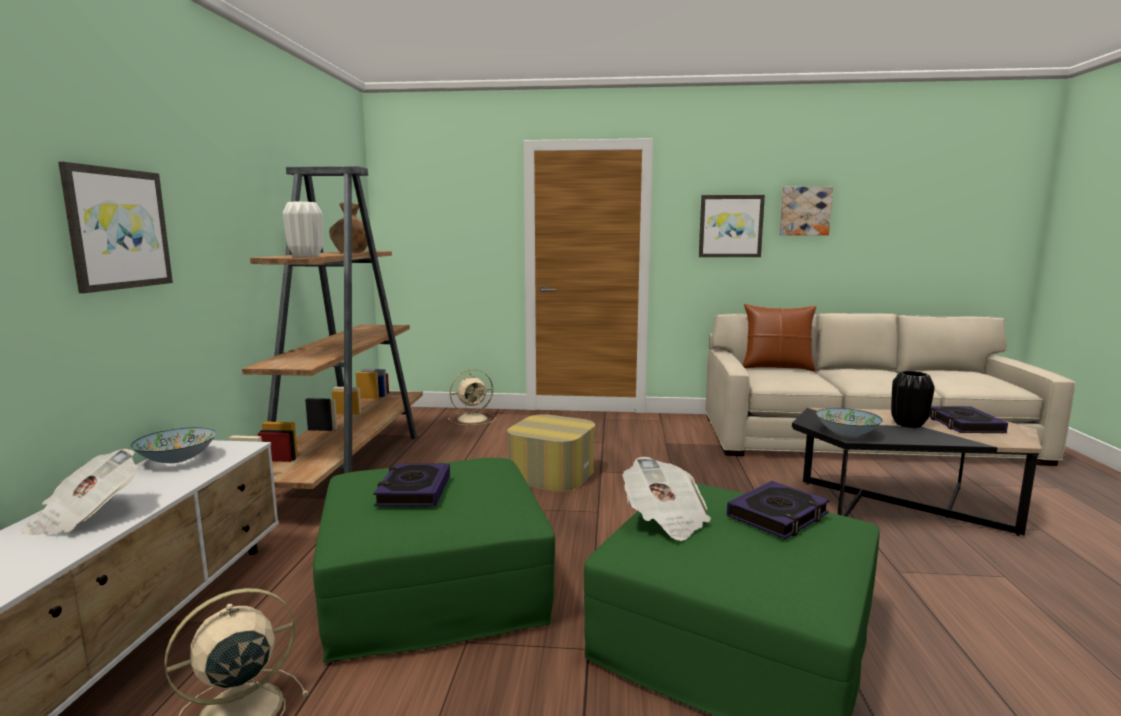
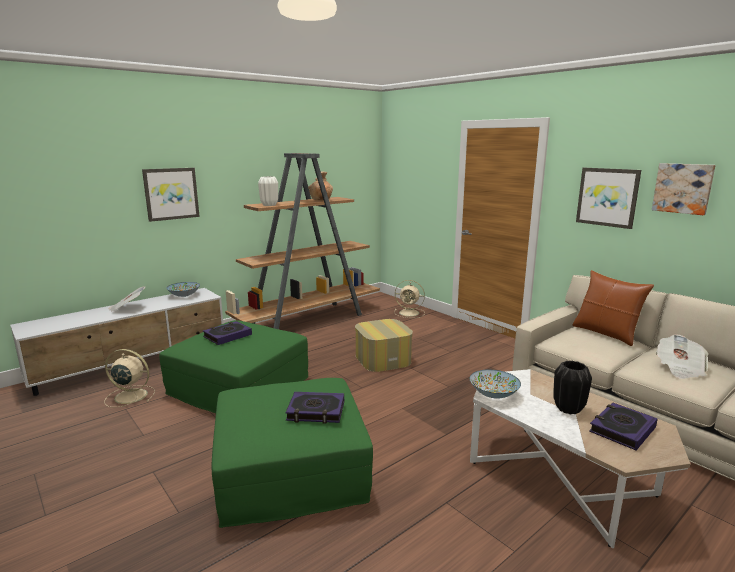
camera: 45 degrees right, 5 degrees up
(665, 519) = (270, 388): newspaper -> newspaper (679, 369)
(902, 507) = (560, 478): black coffee table -> white coffee table

